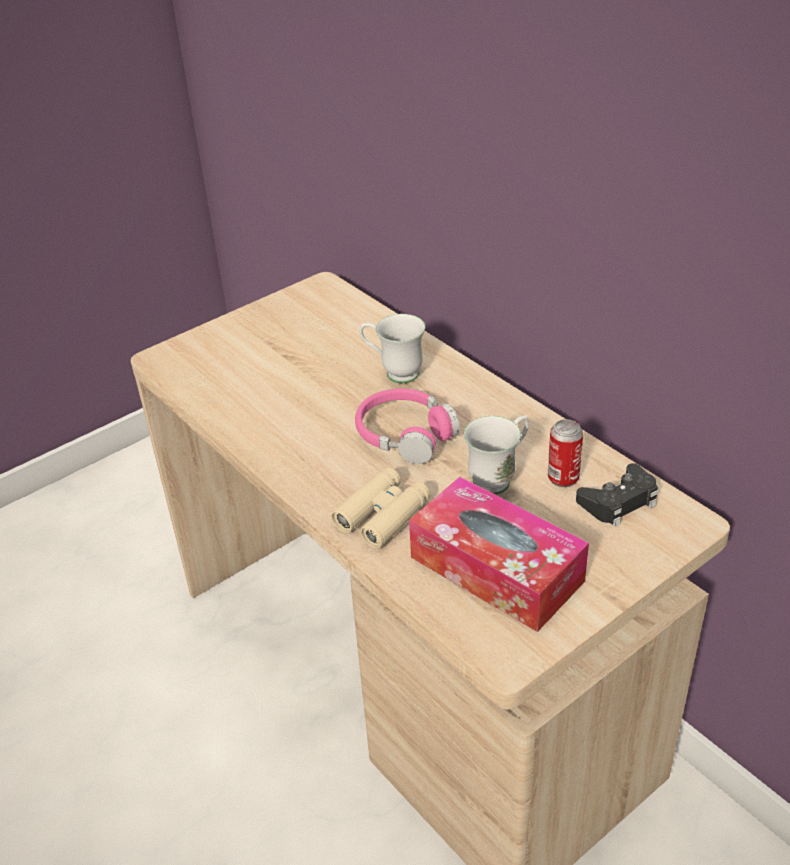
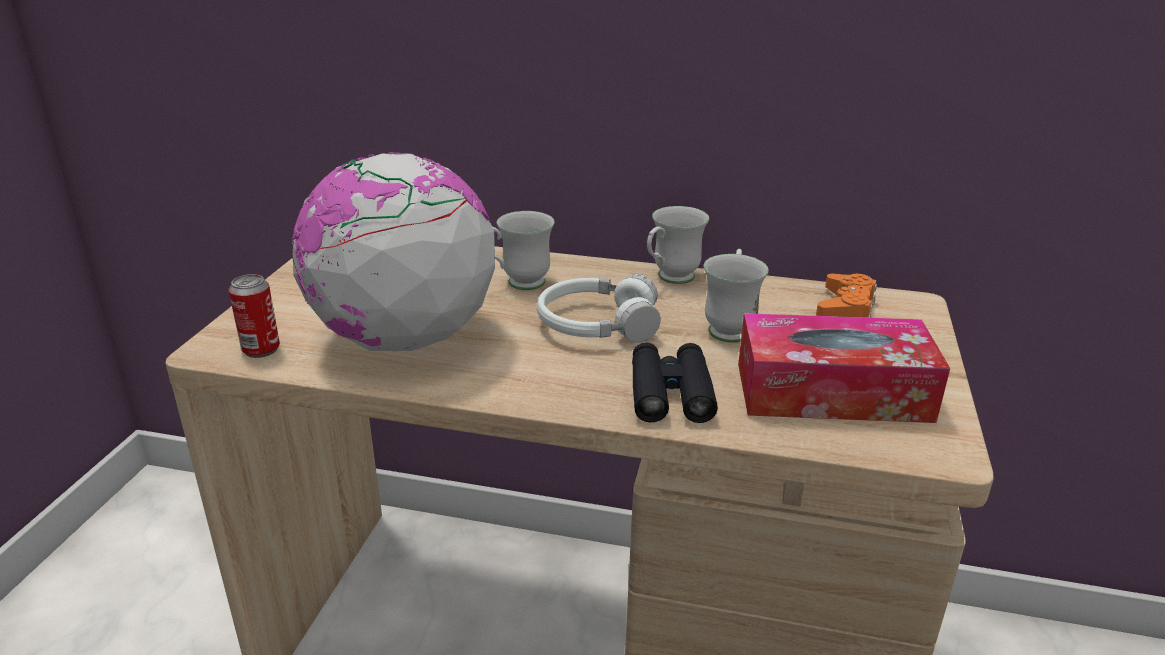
camera: 40 degrees left, 10 degrees down
(270, 394) = (403, 339): none -> globe
(383, 515) = (670, 393): beige binoculars -> black binoculars
(405, 435) = (597, 325): pink headphones -> white headphones
(512, 413) = (670, 279): none -> white mug
(563, 478) = (780, 308): can -> can (261, 349)
(619, 502) = (846, 308): black game controller -> orange game controller

